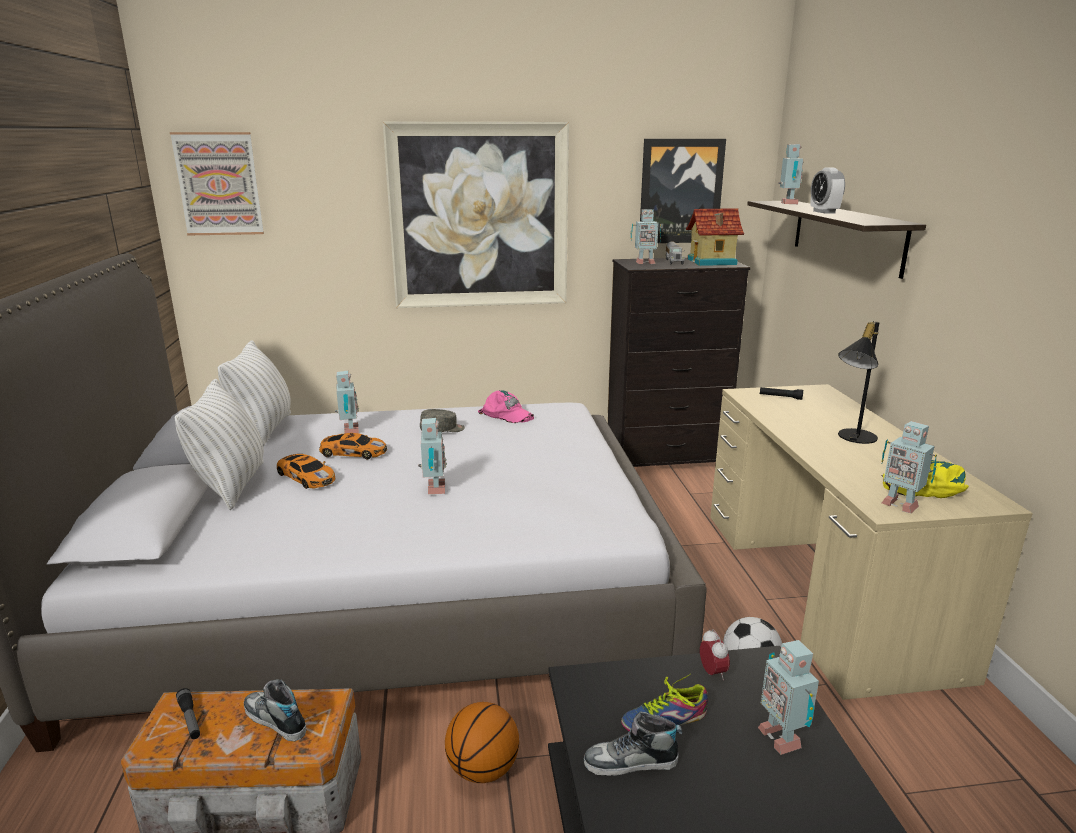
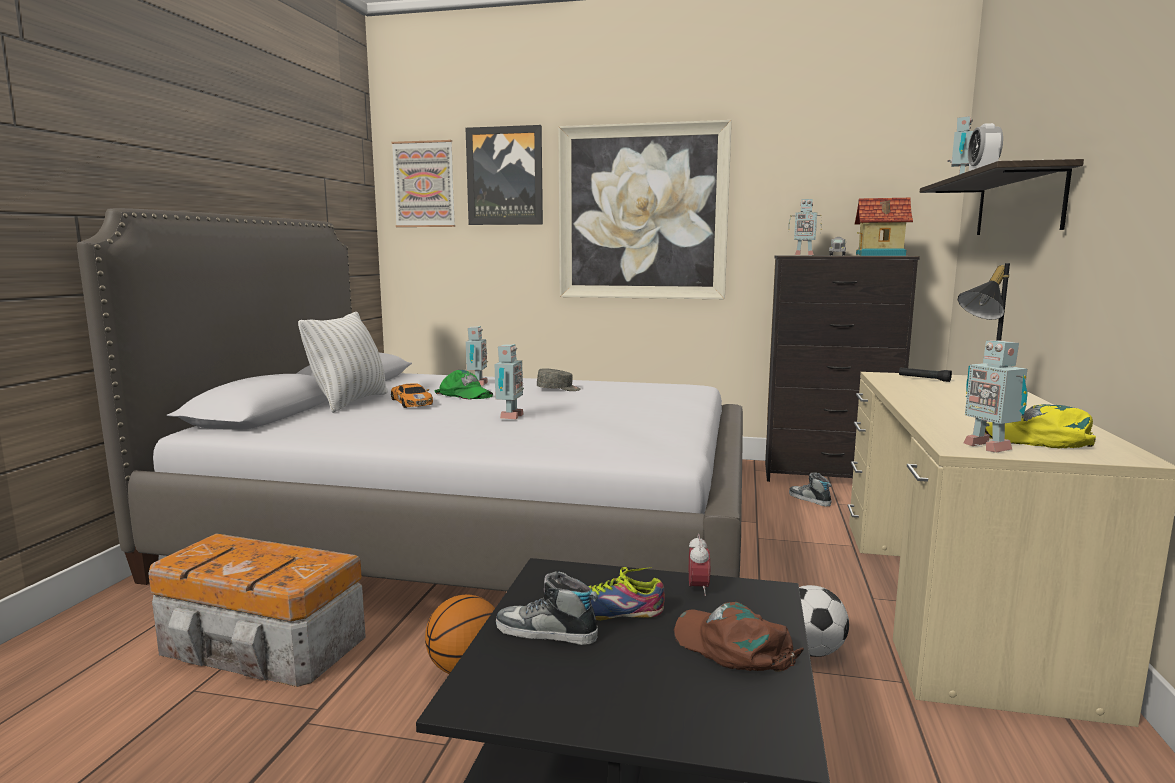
camera: 20 degrees right, 10 degrees down
(190, 719) = (218, 550): flashlight -> none
(264, 430) = (409, 379): white pillow -> none
(275, 720) = (278, 562): shoe -> shoe (809, 499)
(352, 452) = (465, 394): toy car -> green cap
(507, 414) = (629, 386): pink cap -> none
(680, 191) = (852, 187): picture -> picture (505, 176)
(781, 736) = (733, 647): toy robot -> brown cap

